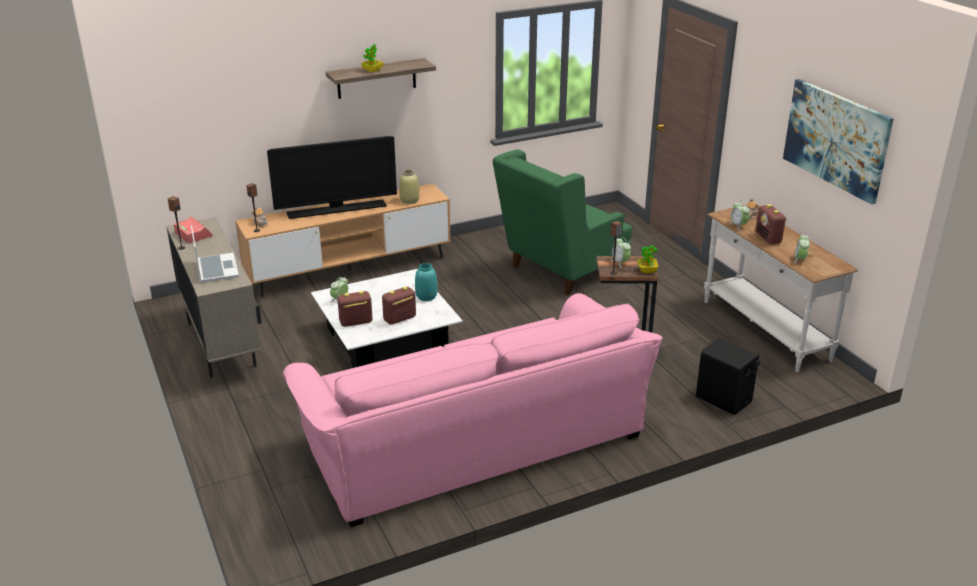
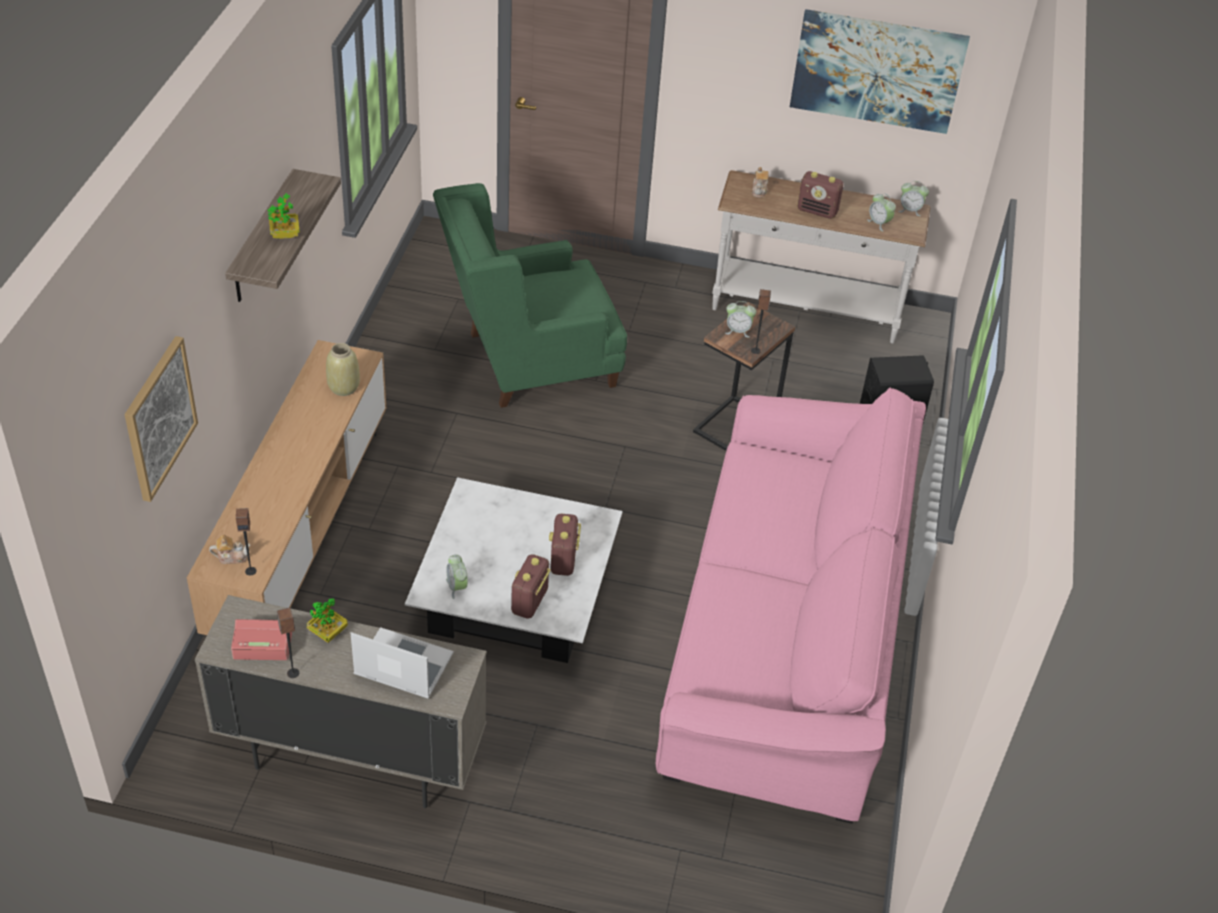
camera: 55 degrees left, 15 degrees up
(230, 108) = (159, 418): none -> picture
(337, 209) = (283, 463): television -> none
(426, 296) = (536, 508): turquoise vase -> none
(561, 270) = (528, 362): green armchair -> green armchair turned 75 degrees clockwise
(647, 271) = (775, 325): potted plant -> potted plant (328, 632)
(738, 225) = (770, 209): alarm clock -> alarm clock (910, 210)

